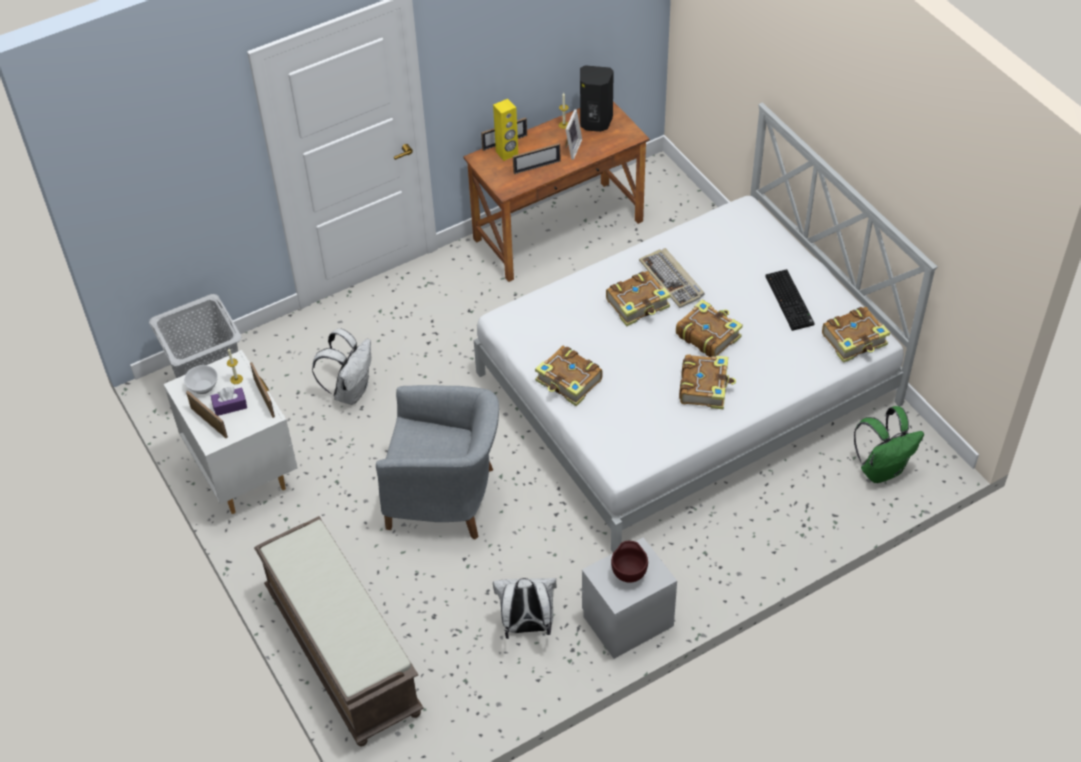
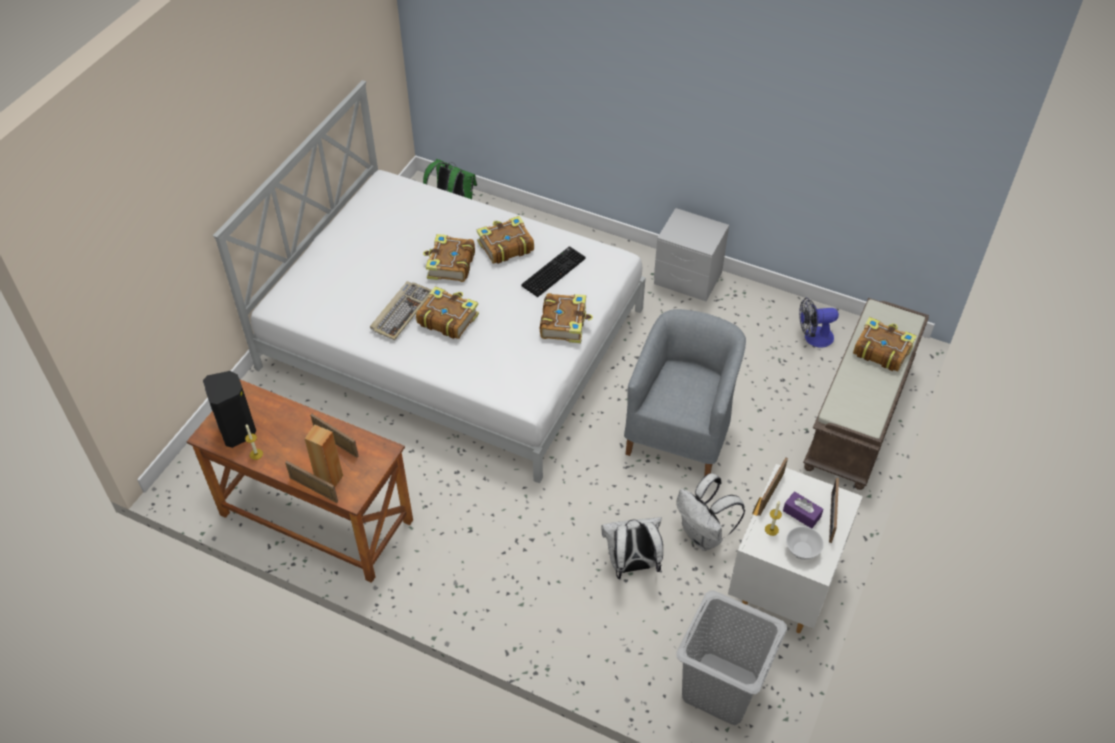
camera: 125 degrees left, 0 degrees up
(446, 498) = (681, 430): grey armchair -> grey armchair turned 45 degrees clockwise
(462, 682) = (813, 337): none -> fan
(507, 153) = (329, 478): yellow speaker -> brown speaker
(527, 626) = (741, 326): white backpack -> white backpack (704, 535)
(571, 148) = (290, 430): picture frame -> none
(629, 572) = (692, 231): brown bowl -> none
(790, 301) = (375, 236): keyboard -> keyboard (553, 271)
(855, 340) = (394, 188): book -> book (881, 350)

